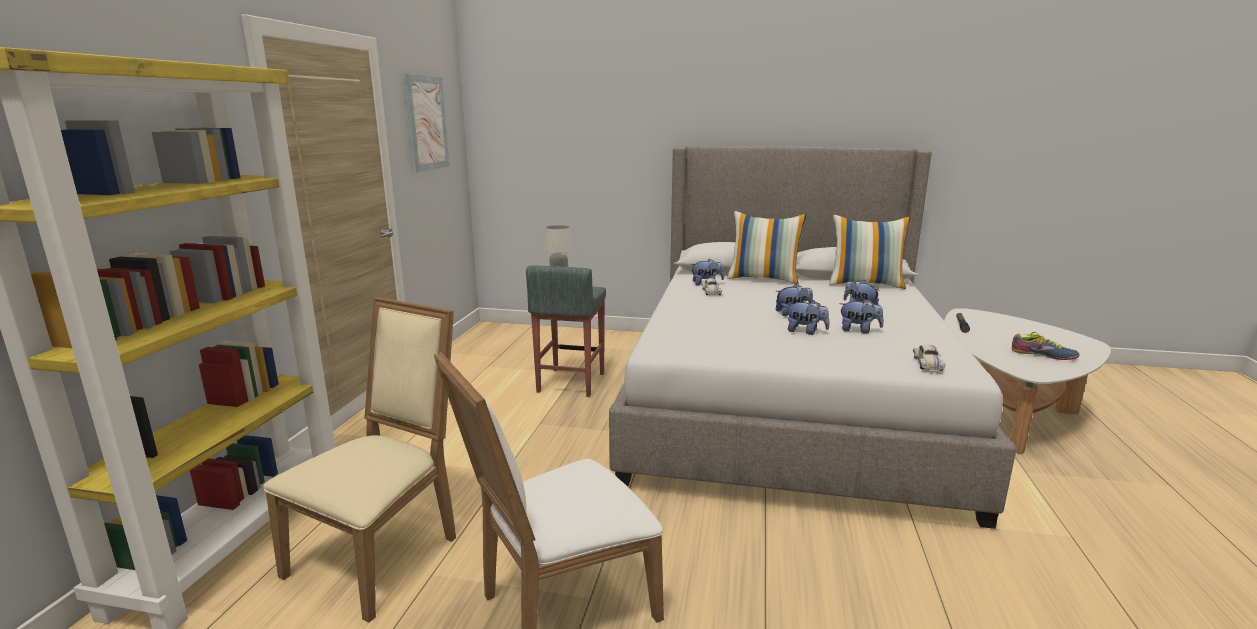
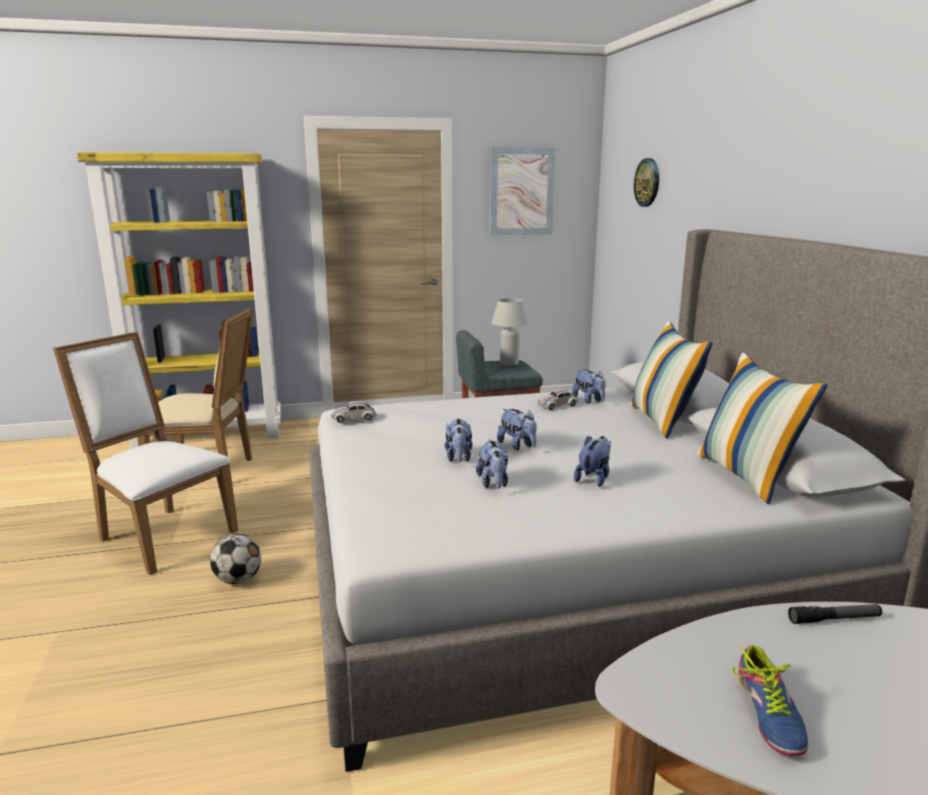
camera: 65 degrees right, 0 degrees up
(560, 112) = (647, 182): none -> wall clock
(710, 552) = (238, 580): none -> football
(927, 364) = (392, 525): white toy car -> white toy car (354, 418)

